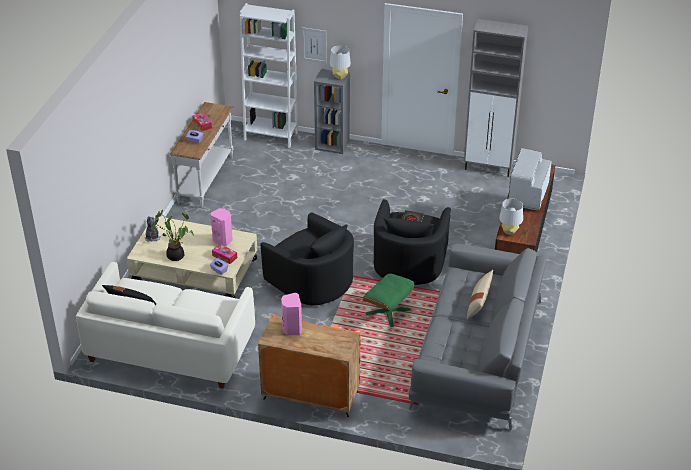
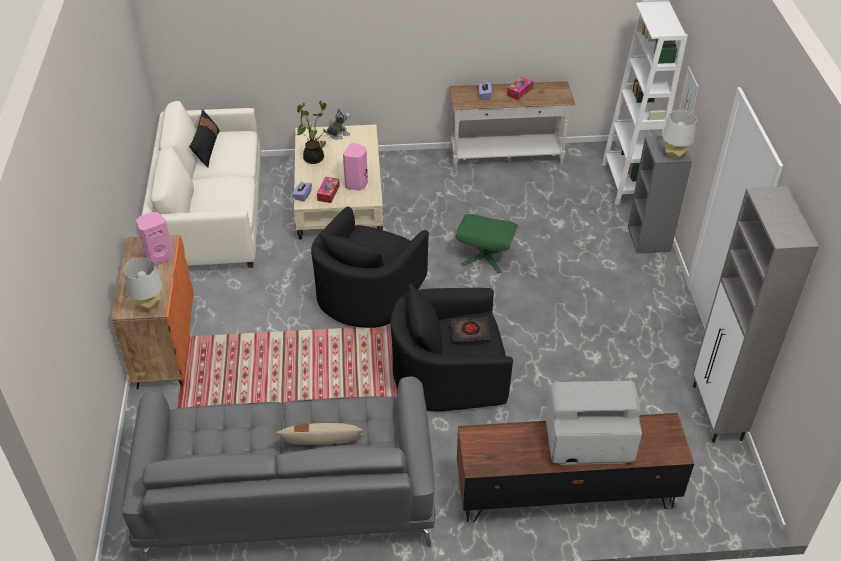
camera: 70 degrees right, 5 degrees up
(388, 312) = (338, 378): green ottoman -> green ottoman (485, 256)
(509, 232) = (483, 439): grey table lamp -> grey table lamp (149, 305)

